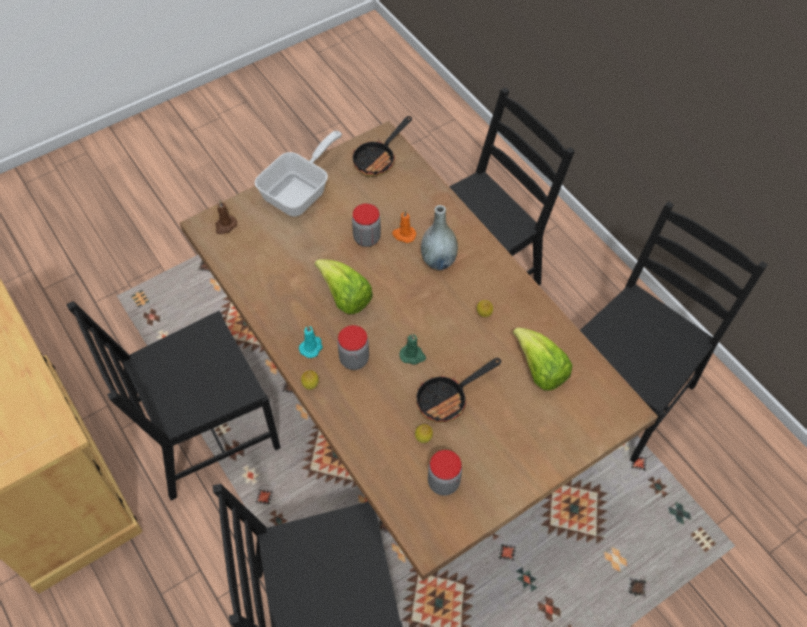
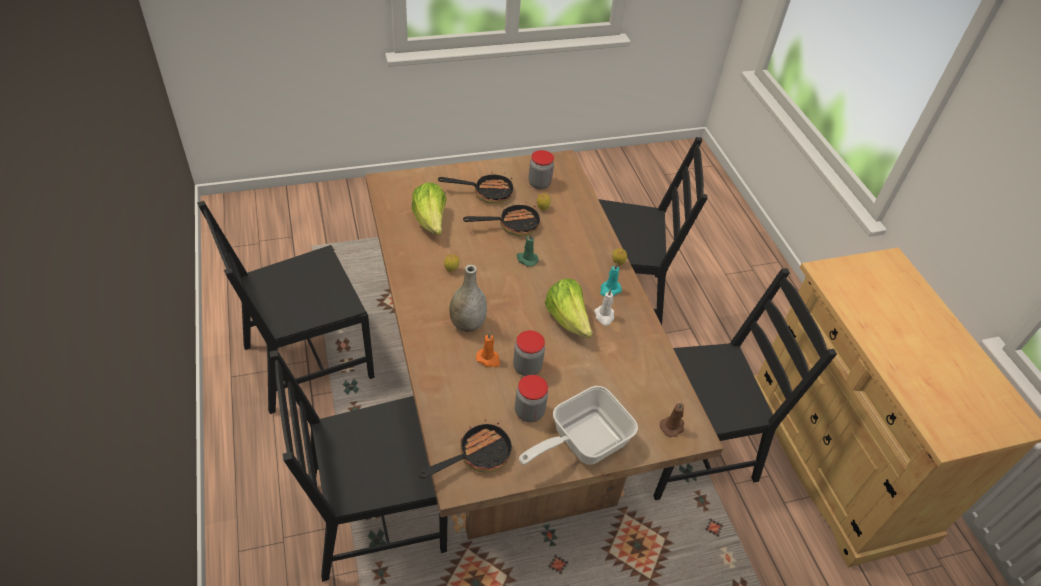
camera: 165 degrees left, 10 degrees down
(309, 313) = (604, 316): none -> white candle
(354, 359) = (576, 271): jar -> jar (529, 412)
(501, 440) = (486, 192): none -> frying pan

